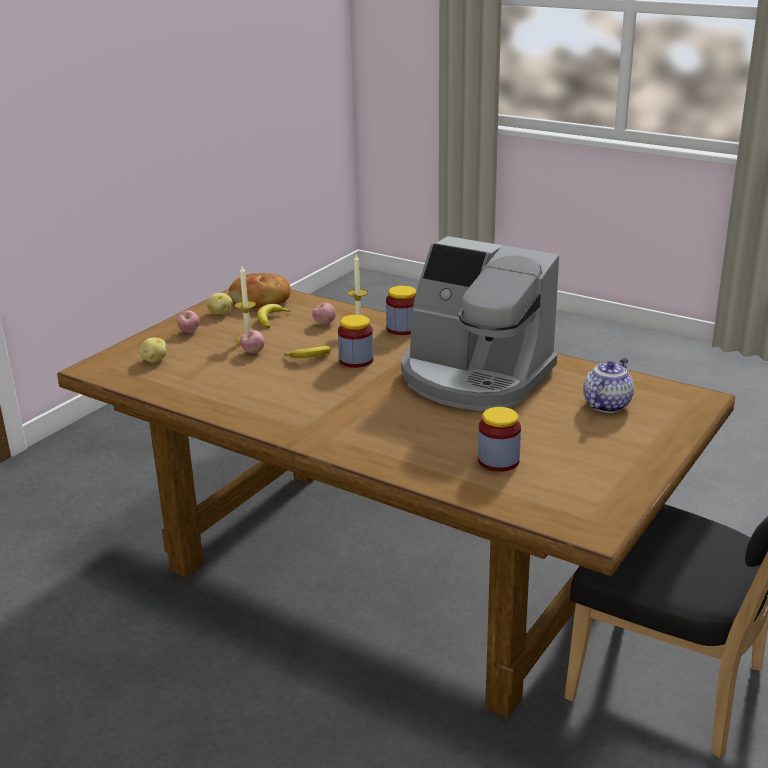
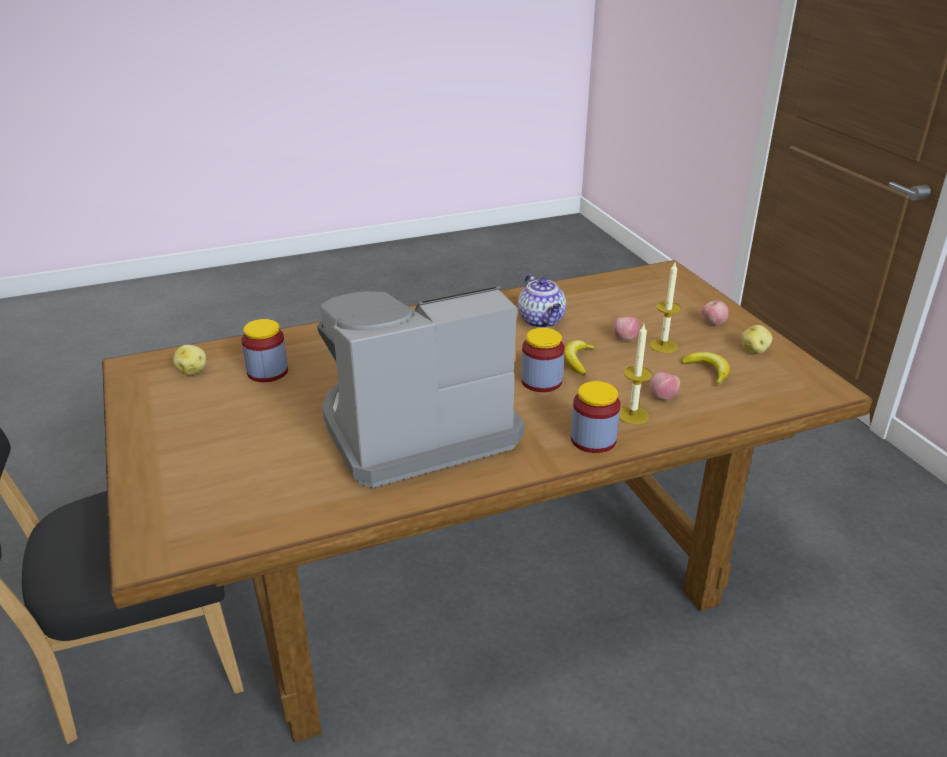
camera: 125 degrees right, 5 degrees up
(154, 360) = (657, 295): potato -> potato (192, 370)
(261, 300) = (777, 383): bread -> none
(606, 404) = (247, 477): teapot -> teapot (542, 321)

